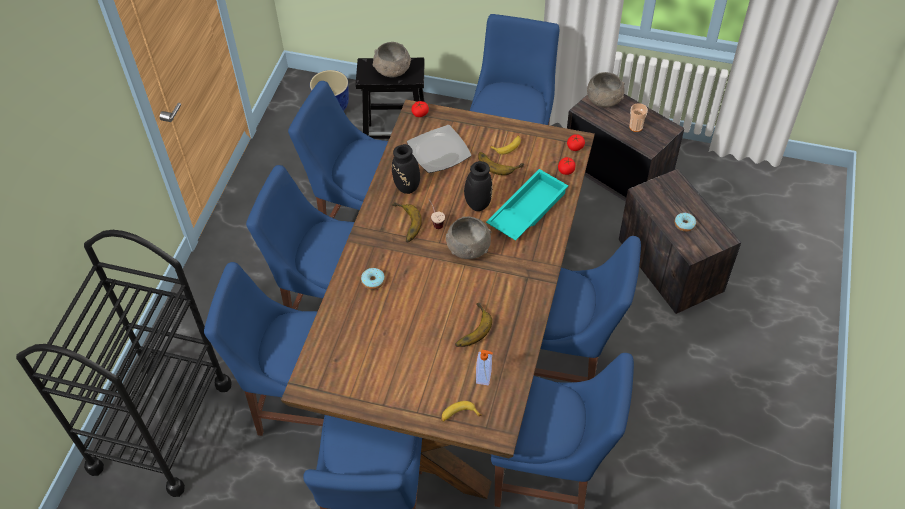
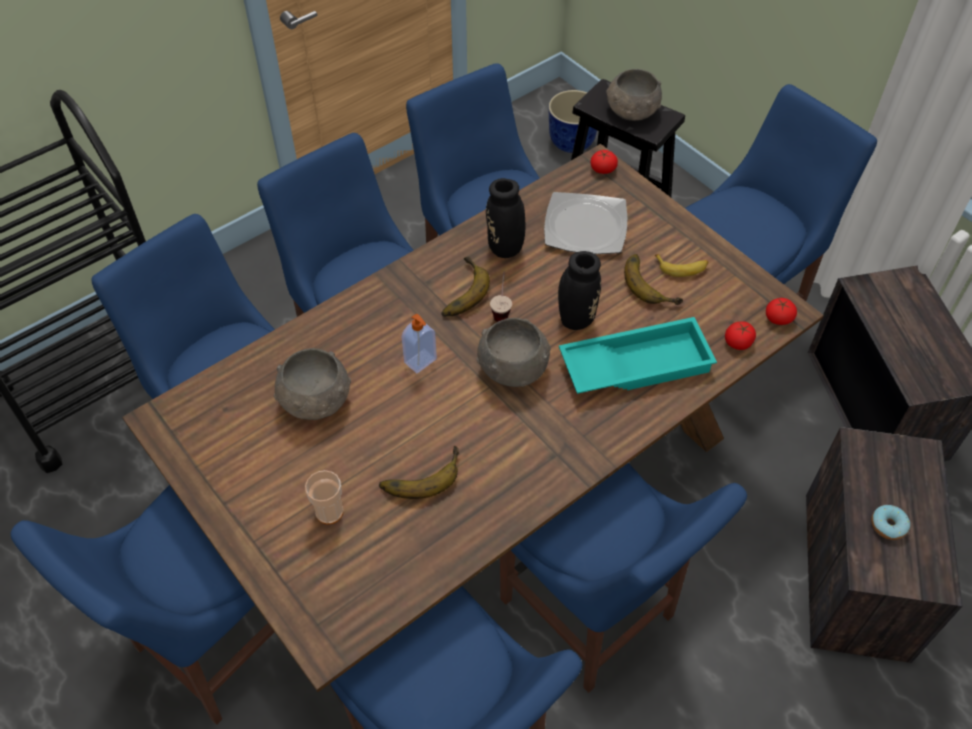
camera: 35 degrees right, 0 degrees up
(373, 281) = (358, 339): donut -> none
(459, 415) = (299, 582): banana -> none
(484, 377) = (378, 552): soap dispenser -> soap dispenser (421, 362)
(604, 100) = (902, 291): grey bowl -> grey bowl (315, 401)
(636, 127) = (921, 350): cup -> cup (329, 512)

